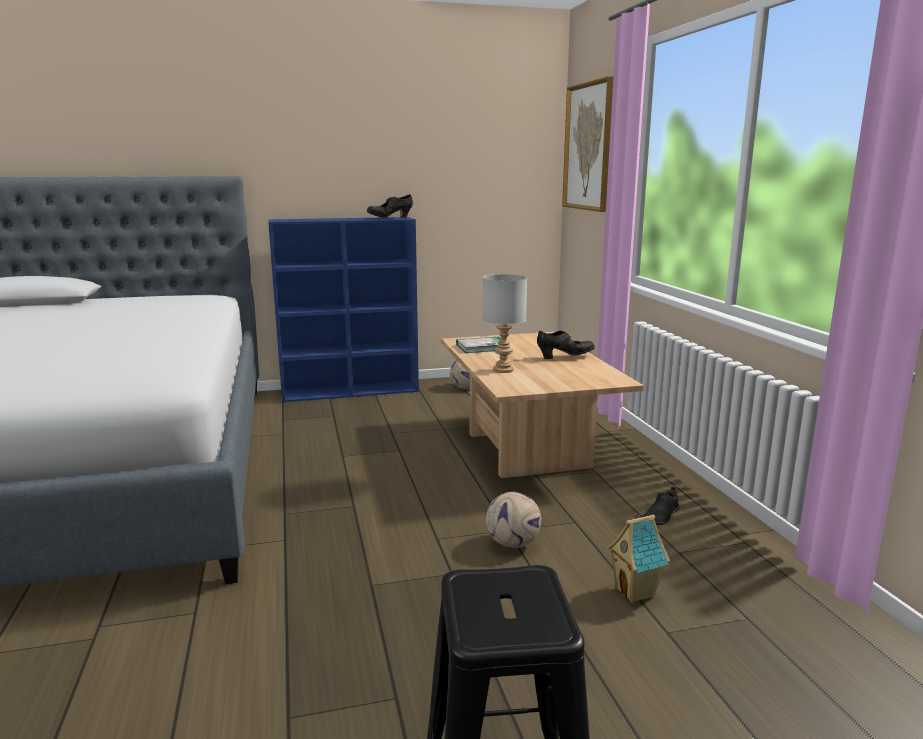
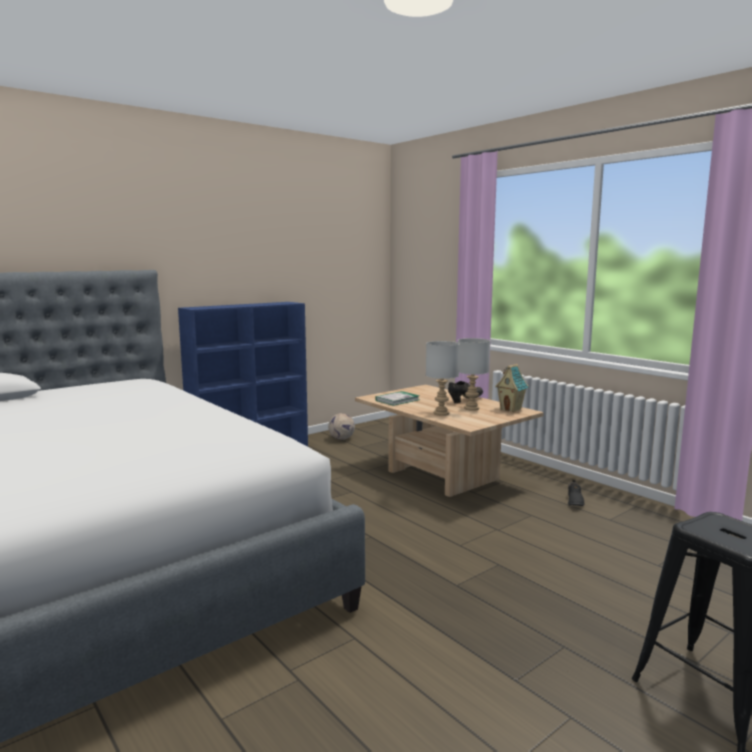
camera: 25 degrees left, 5 degrees down
(390, 218) = (281, 303): black shoe -> none
(513, 544) = (512, 537): football -> none
(554, 368) = (471, 408): none -> grey table lamp
(588, 147) = (422, 246): picture -> none
(636, 592) = (616, 548): toy house -> toy house (511, 409)

